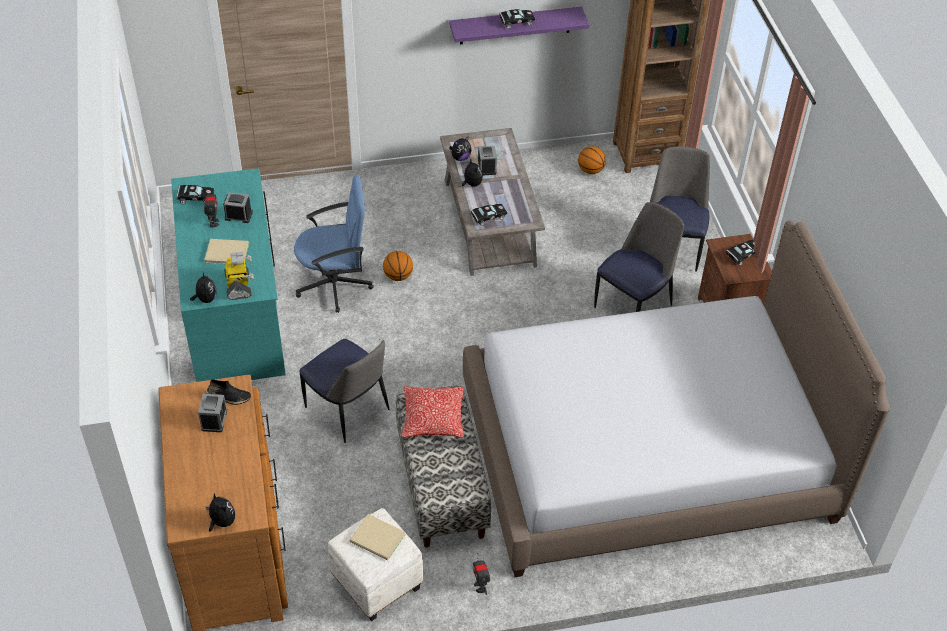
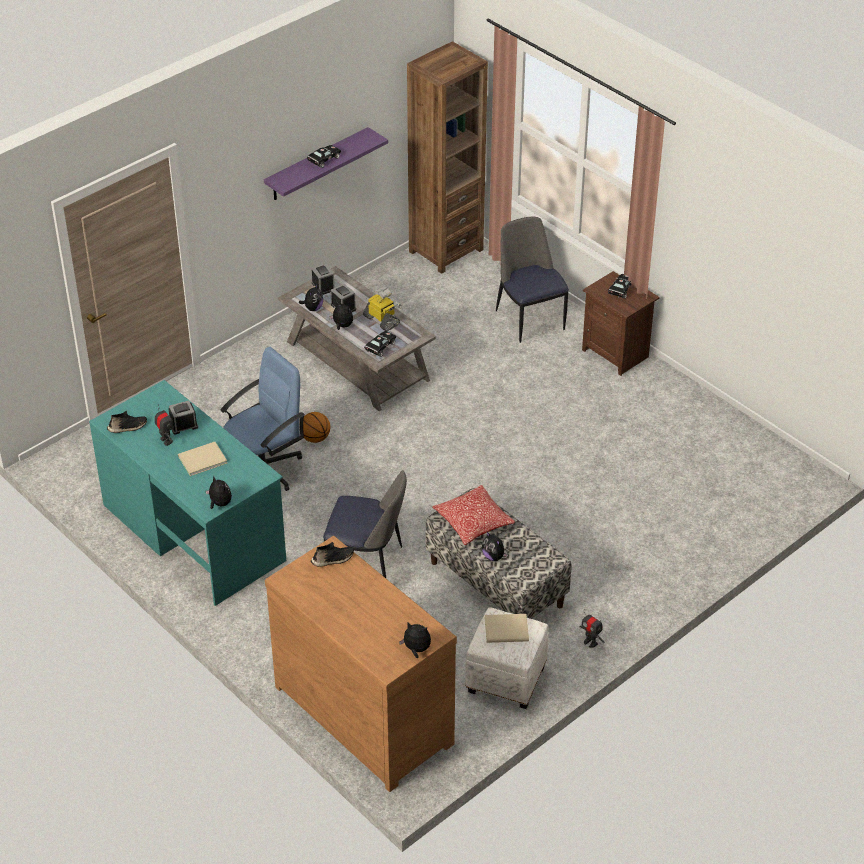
camera: 30 degrees left, 5 degrees down
(194, 198) = (127, 427): black toy car -> black shoe
(214, 420) = (337, 581): alarm clock -> alarm clock (323, 286)
(239, 286) = (239, 481): toy robot -> toy robot (382, 320)
(423, 461) = (494, 556): none -> plush toy
(590, 170) = (409, 283): basketball -> none
(634, 304) = (535, 376): chair -> none
(647, 454) = (638, 486): bed -> none

